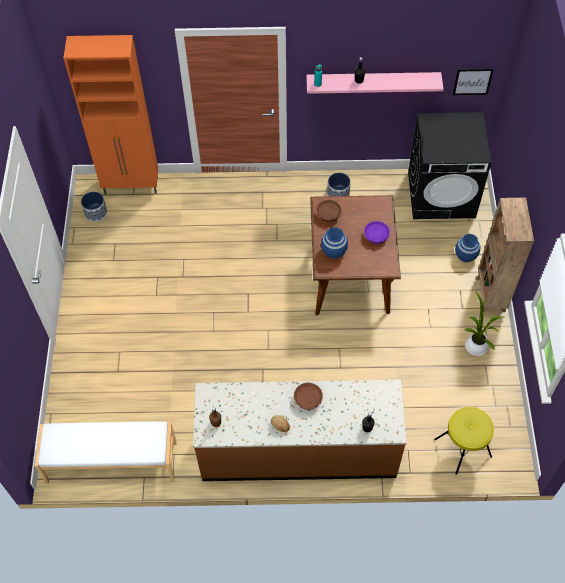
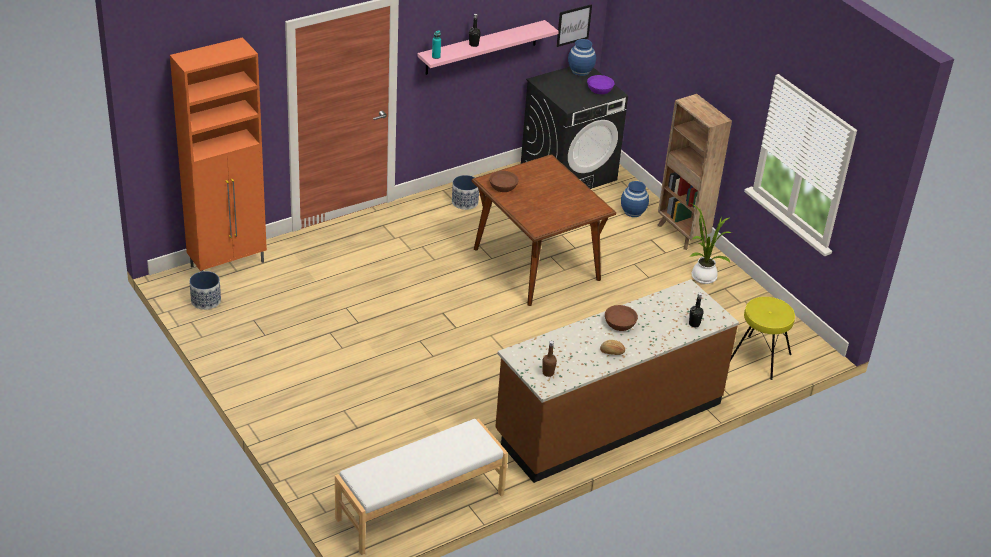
camera: 35 degrees left, 20 degrees down
(334, 251) = (535, 212): blue vase -> blue vase (580, 71)
(376, 236) = (565, 188): purple bowl -> purple bowl (600, 89)

